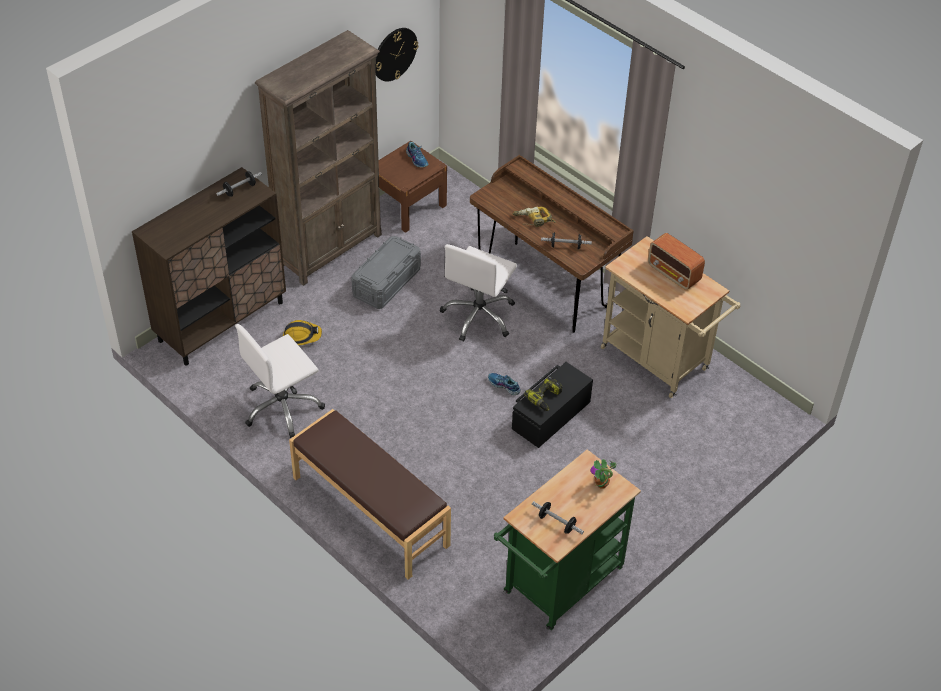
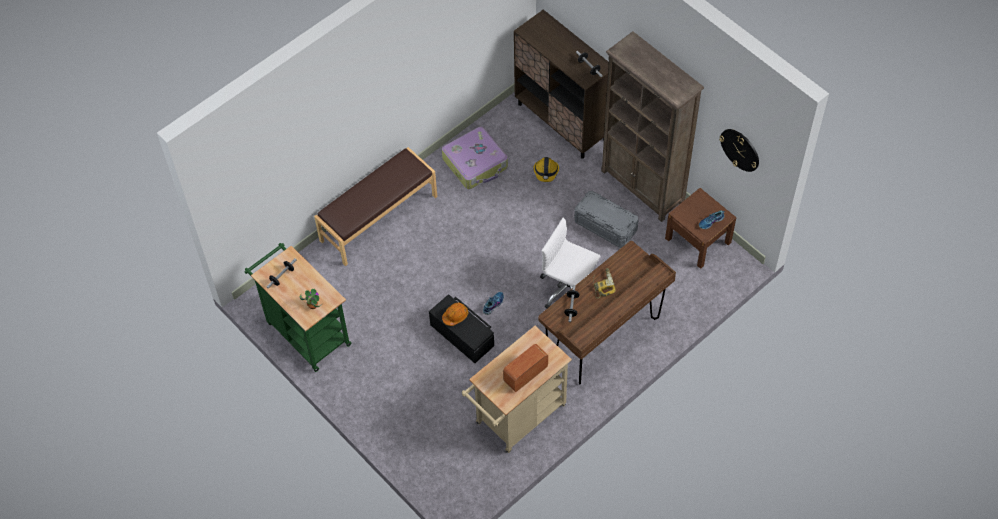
camera: 95 degrees right, 10 degrees up
(283, 407) = (476, 163): white office chair -> suitcase
(545, 398) = (455, 316): power drill -> orange hard hat

